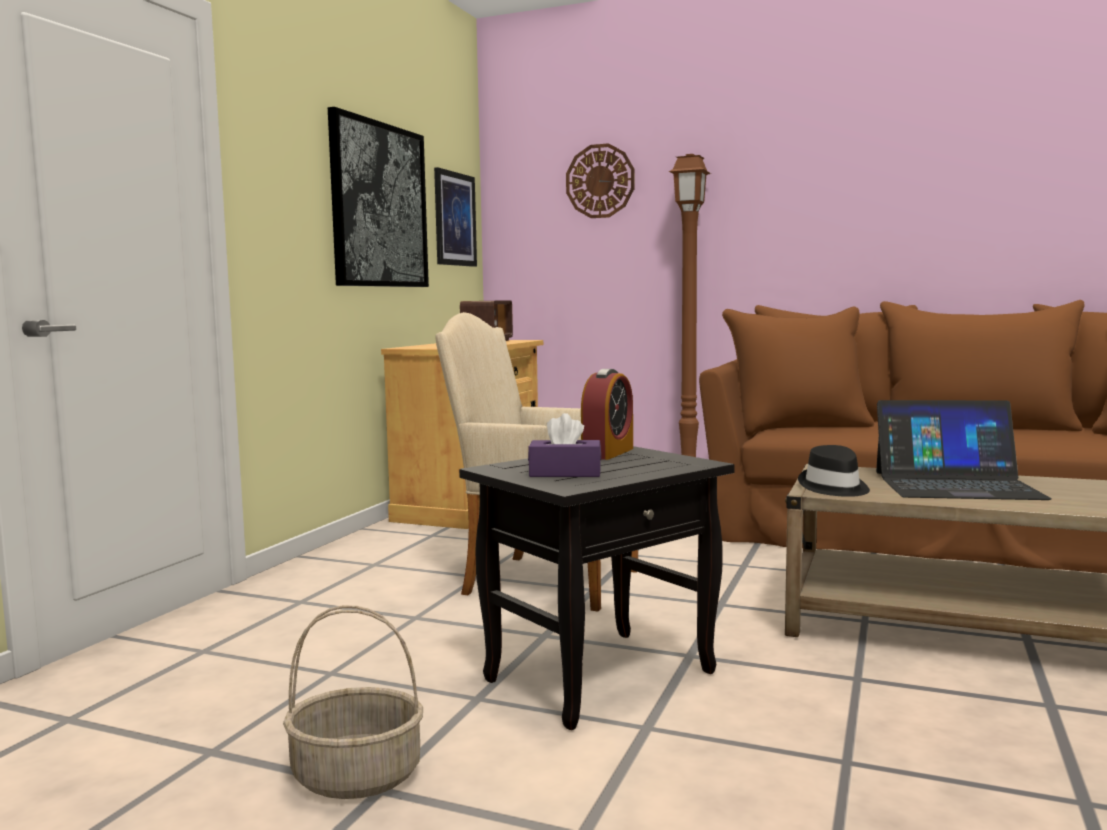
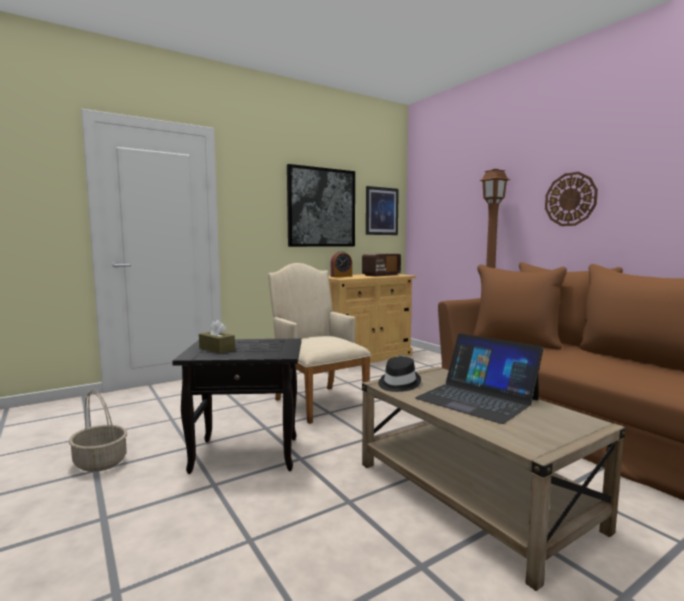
camera: 35 degrees right, 0 degrees up
(565, 473) = (217, 349): purple tissue box -> brown tissue box
(600, 181) = (456, 187): wall clock -> wall clock (570, 199)
(607, 453) = (273, 342): alarm clock -> alarm clock (341, 276)

